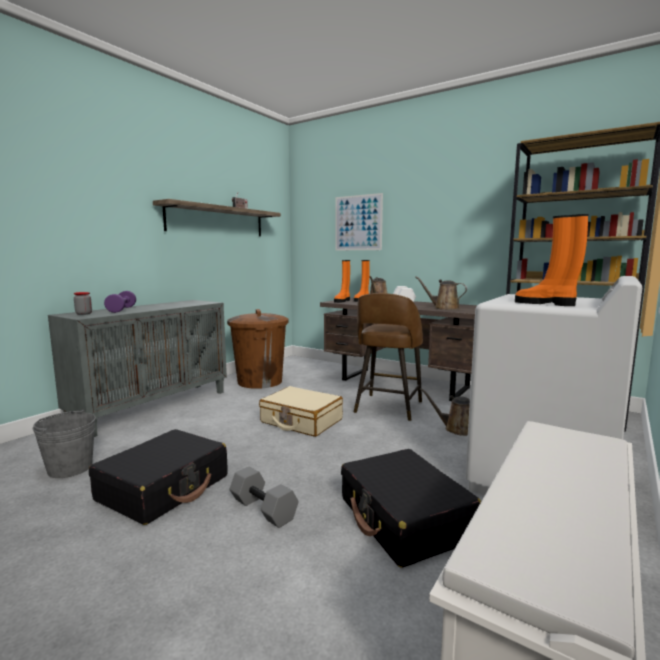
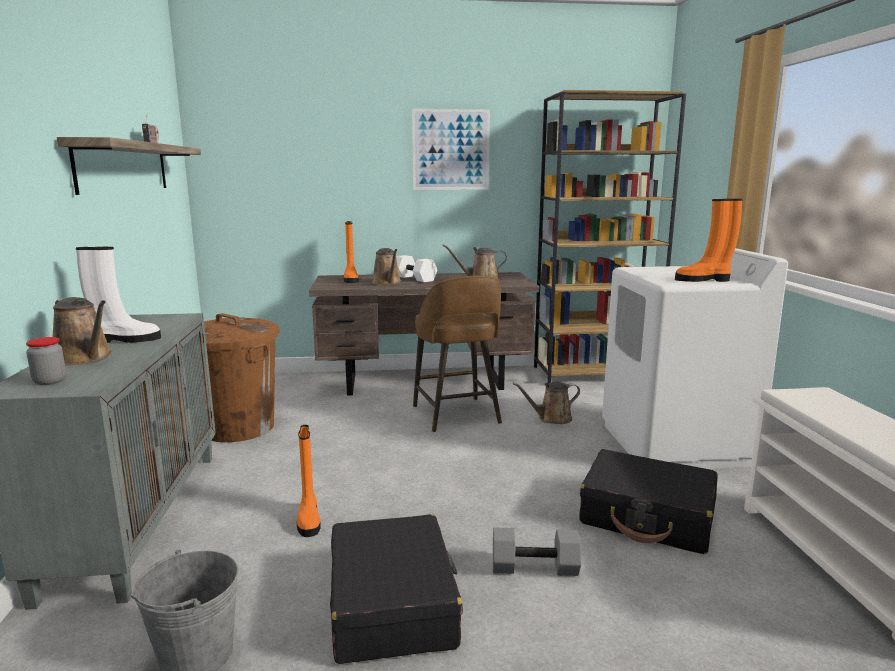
camera: 40 degrees left, 5 degrees up
(121, 309) = (85, 358): purple dumbbell -> brown watering can
(157, 306) = (125, 340): none -> white boot
(301, 421) = (395, 462): beige suitcase -> none
(342, 301) = (331, 284): orange boot -> orange boot (309, 519)
(358, 223) = (320, 166): picture -> picture (451, 150)

